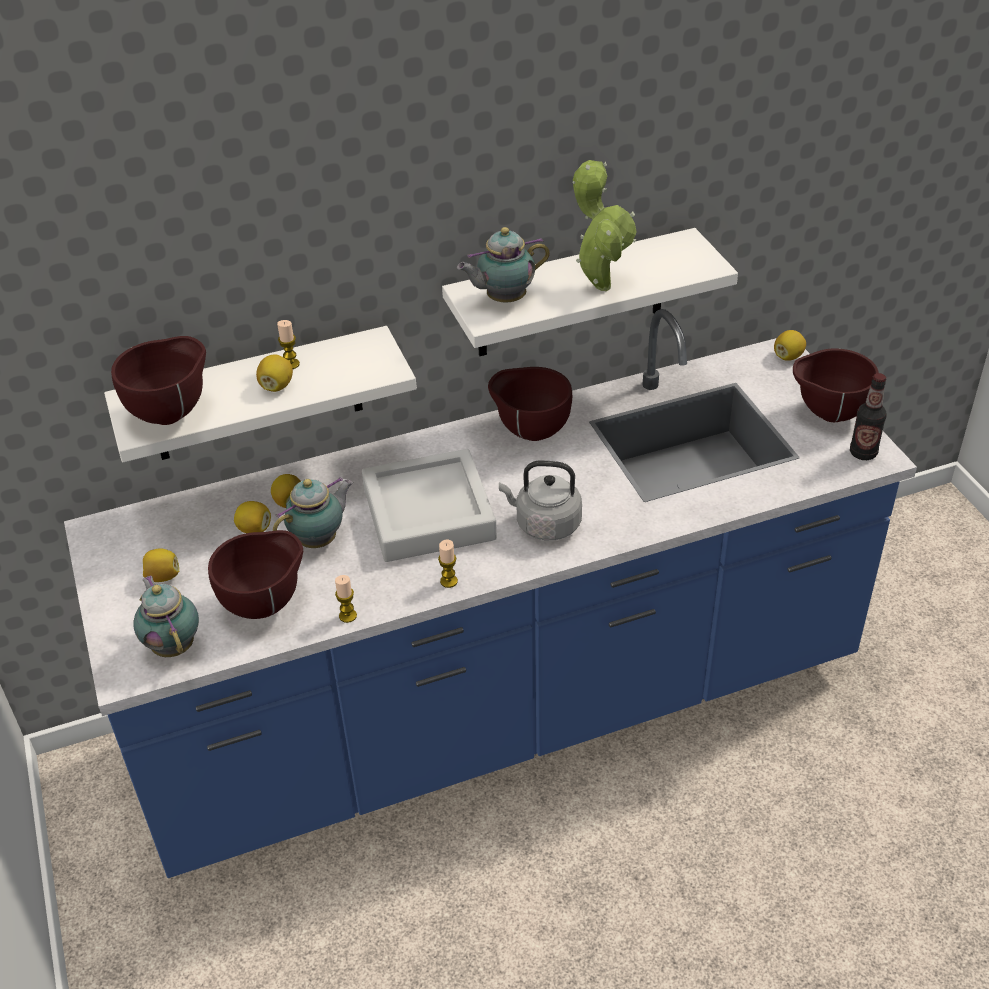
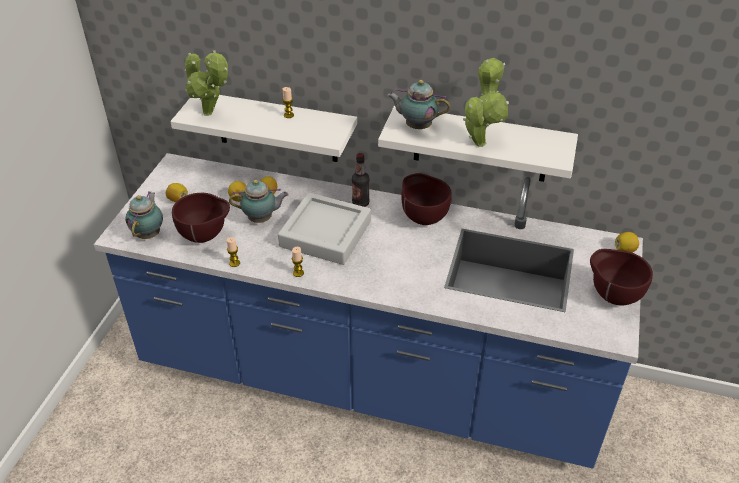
camera: 35 degrees right, 0 degrees up
(172, 413) = (210, 114): brown bowl -> potted plant
(276, 386) = (270, 123): lemon -> none
(544, 524) = (377, 270): grey kettle -> none
(863, 453) = (610, 330): bottle -> bottle (360, 203)

